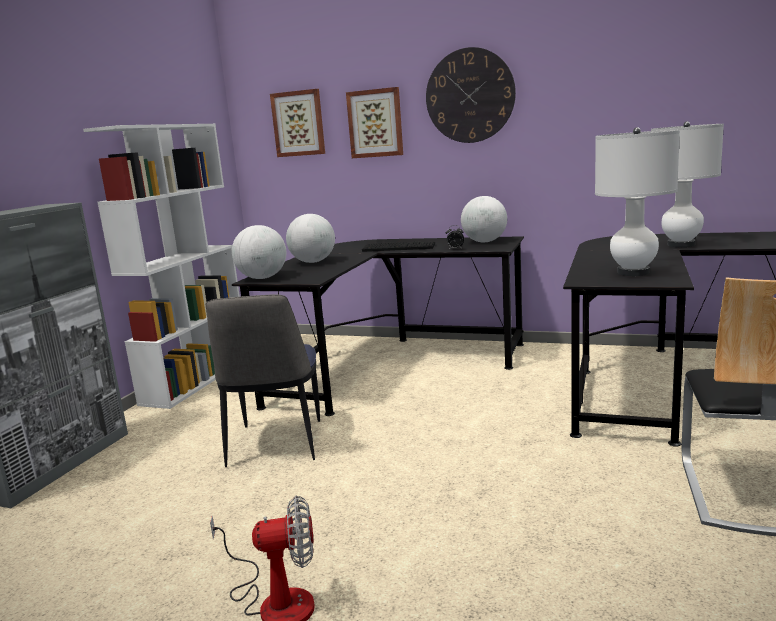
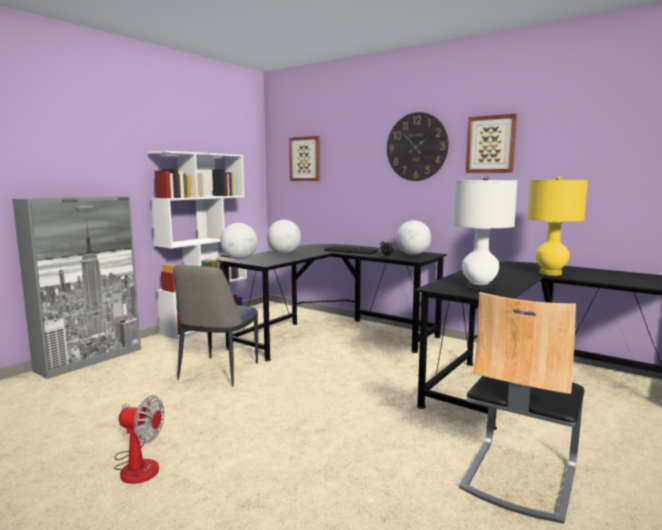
camera: 15 degrees right, 5 degrees down
(375, 123) = (353, 162): picture -> picture (491, 144)
(681, 245) = (550, 273): white table lamp -> yellow table lamp

